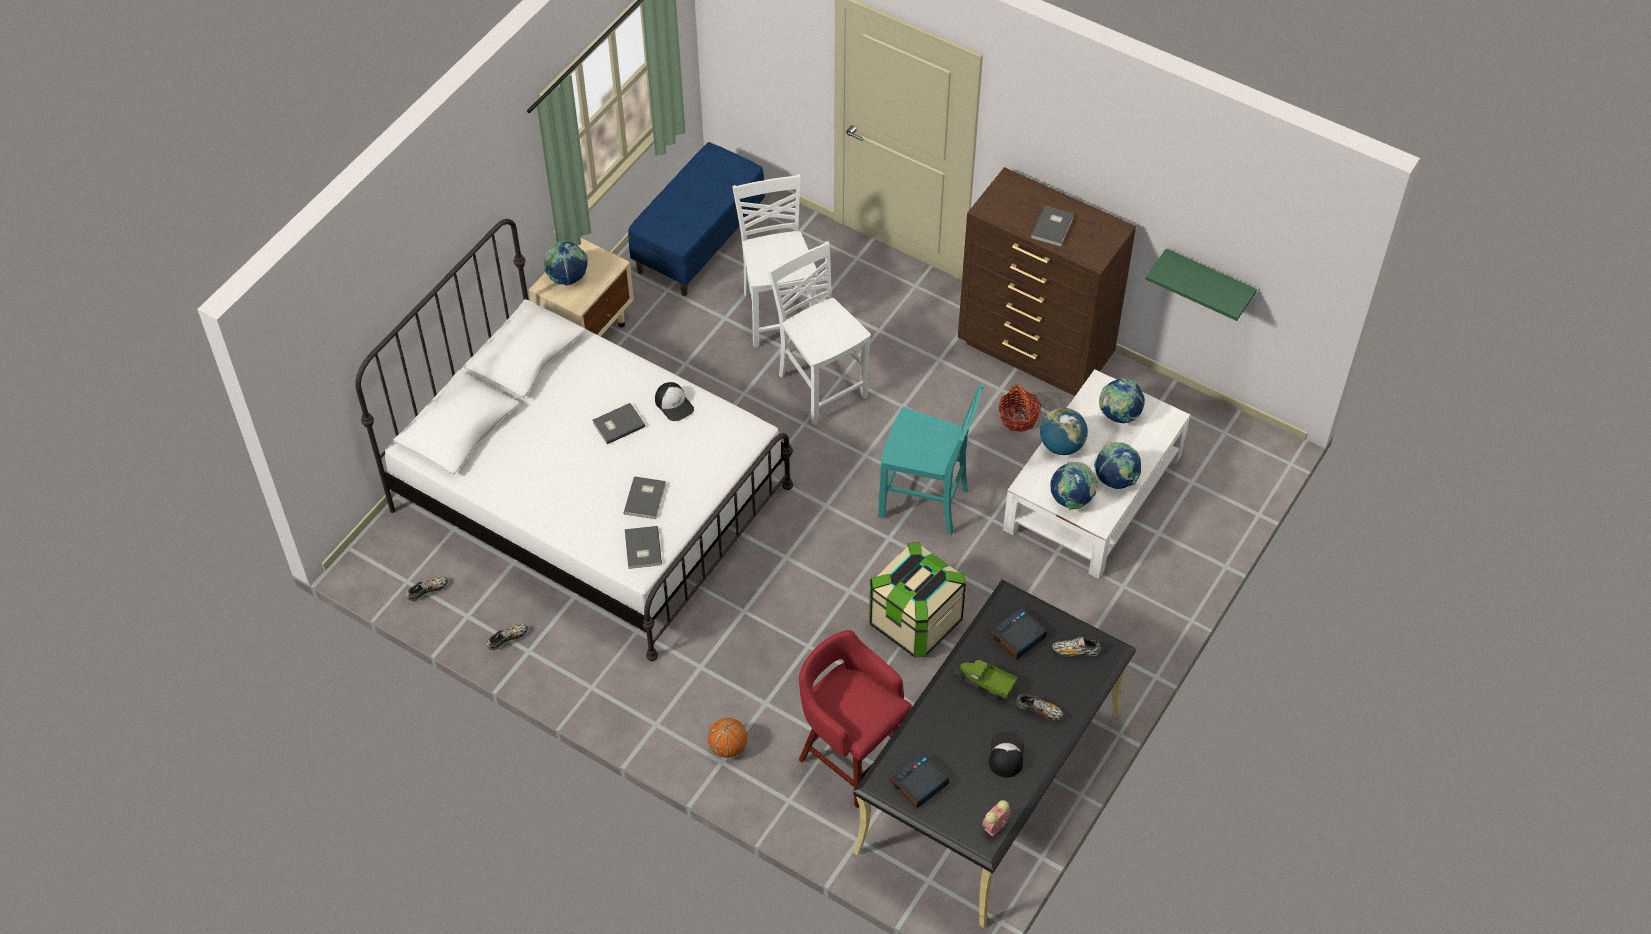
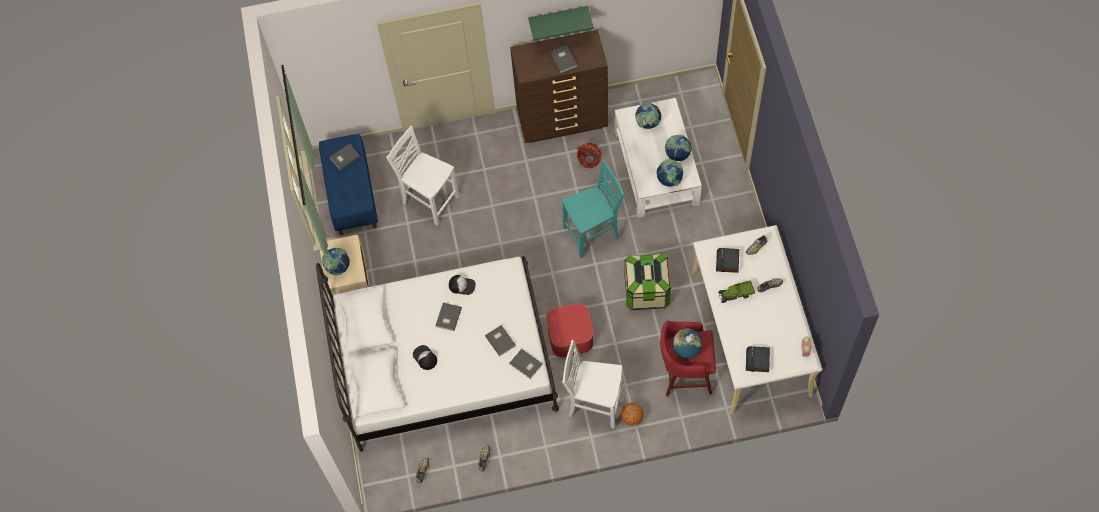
camera: 40 degrees left, 10 degrees up
(716, 178) = (344, 157): none -> grey book
(764, 592) = (570, 336): none -> ottoman
(821, 385) = (487, 218): white chair -> white chair (594, 403)
(989, 782) = (750, 334): black desk -> white desk
(1006, 755) = (777, 317): cap -> cap (425, 358)
(1061, 445) = (639, 158): globe -> globe (686, 349)
(1208, 280) = (644, 29): green shelf -> green shelf (558, 18)

